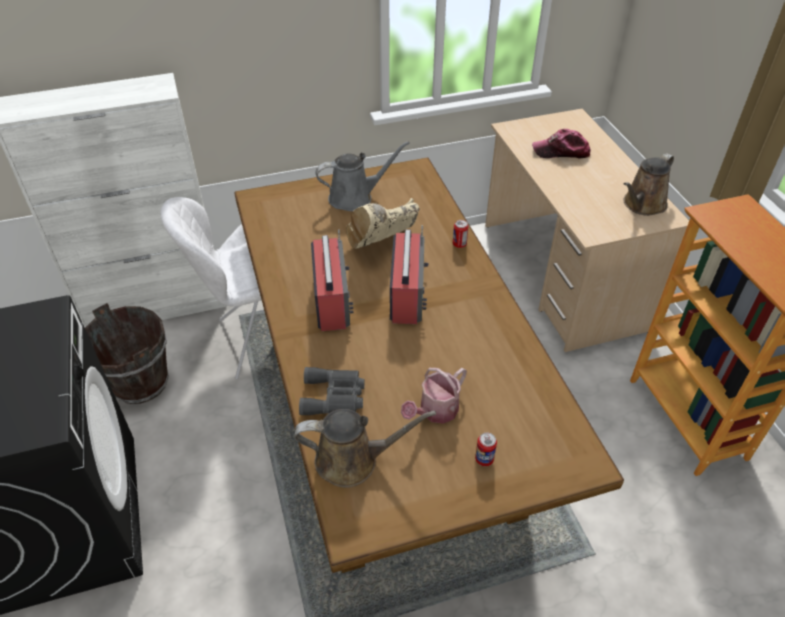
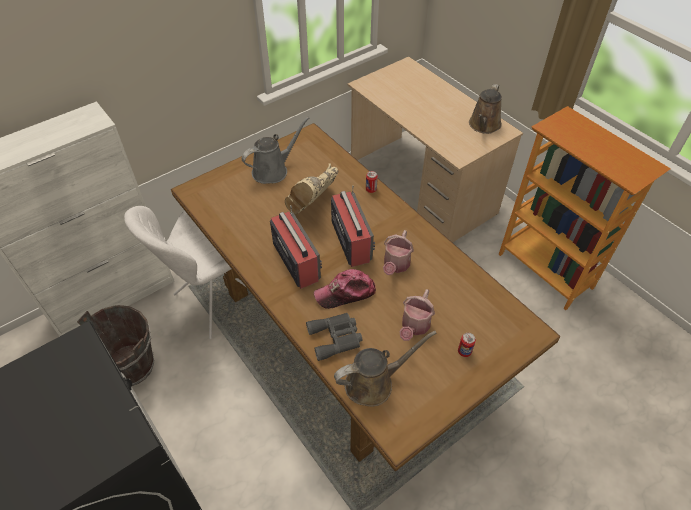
camera: 20 degrees left, 5 degrees up
(446, 336) = (395, 265): none -> watering can
(561, 151) = (409, 95): cap -> cap (345, 293)

